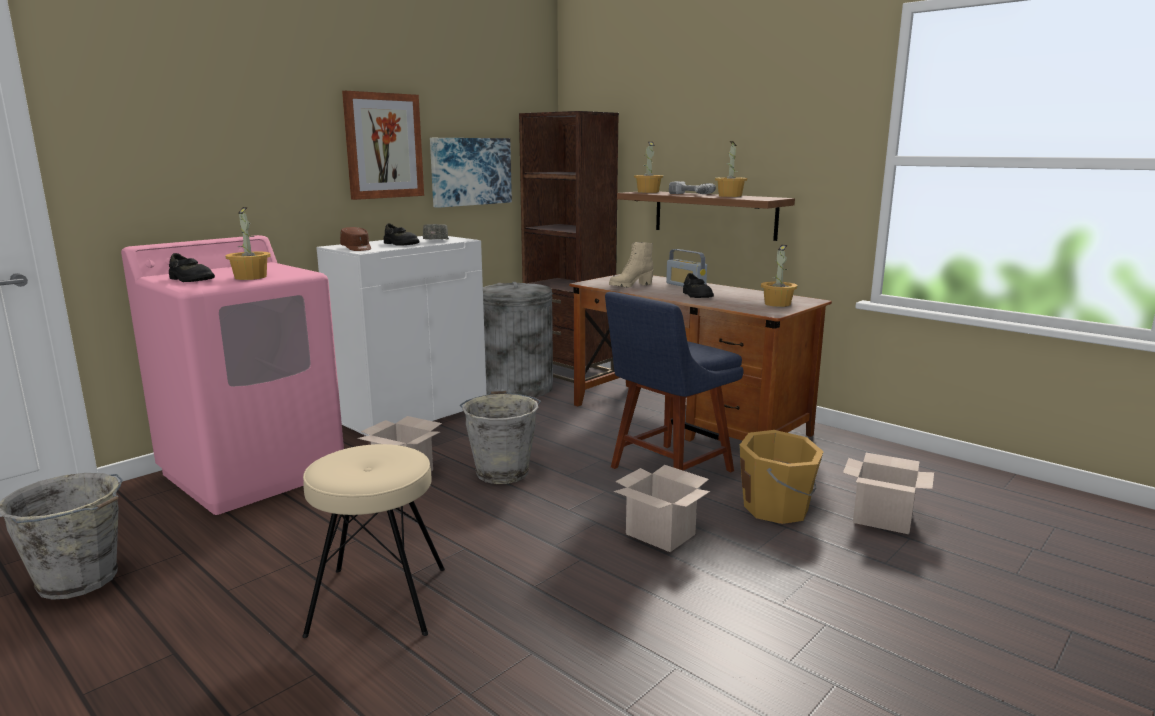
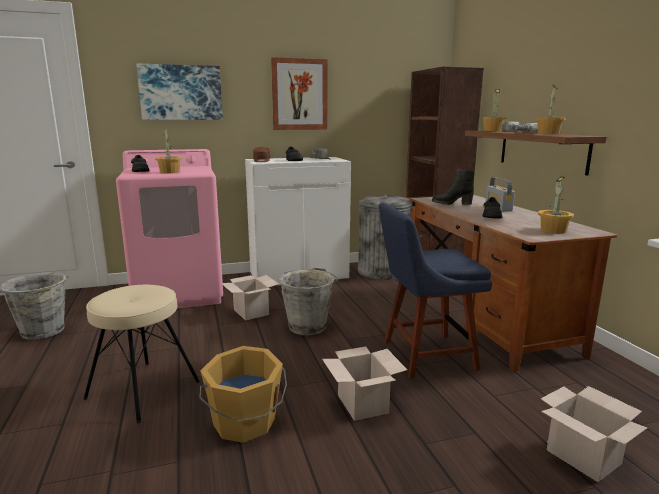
camera: 30 degrees right, 0 degrees up
(470, 171) = (367, 114): picture -> picture (181, 92)
(630, 286) = (451, 204): beige boot -> black boot
(777, 508) = (485, 413): orange bucket -> orange bucket (245, 423)

